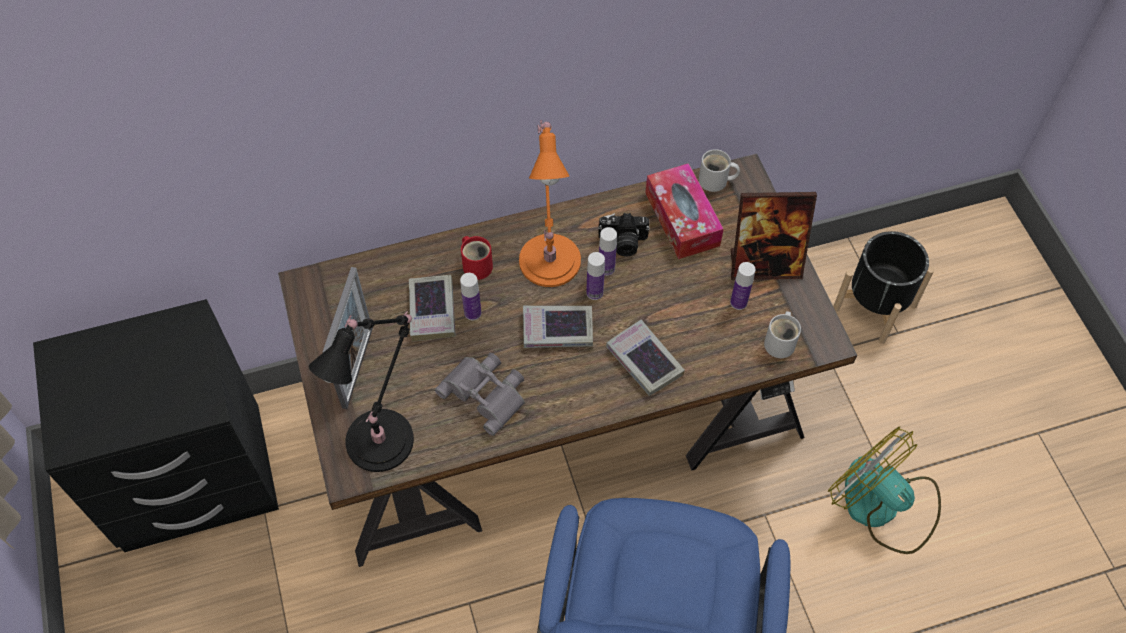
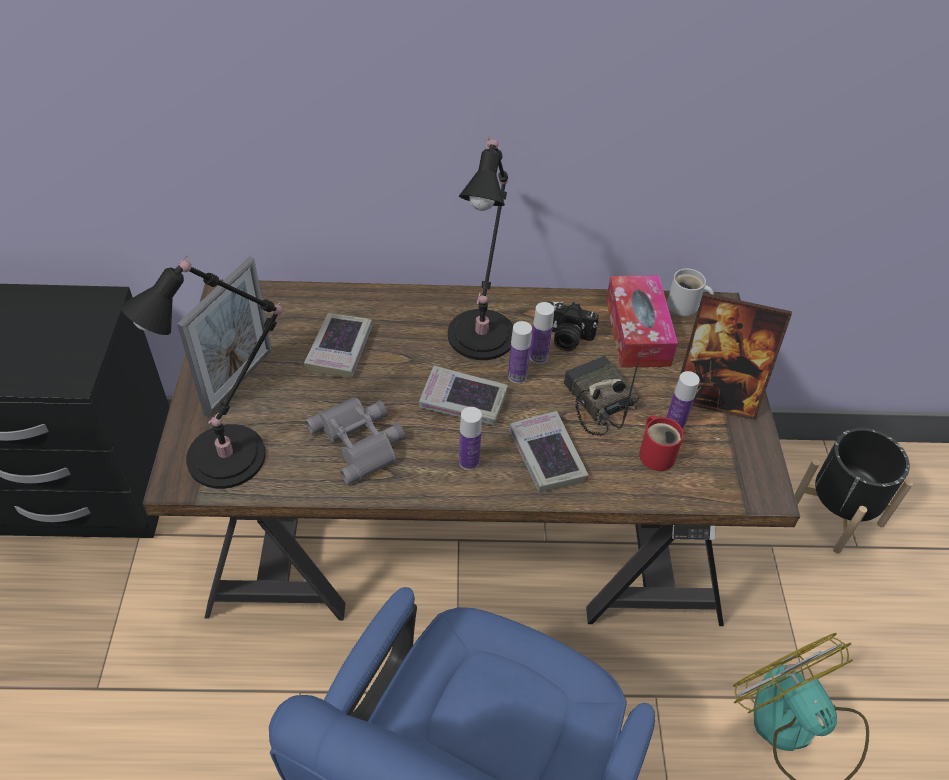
camera: 15 degrees right, 10 degrees down
(472, 313) = (380, 362): bottle -> bottle (468, 461)
(477, 264) = (404, 320): red mug -> red mug (656, 453)
(550, 256) = (483, 331): orange table lamp -> black table lamp
(668, 298) = (596, 401): none -> radio
(781, 342) = (712, 478): white mug -> none

